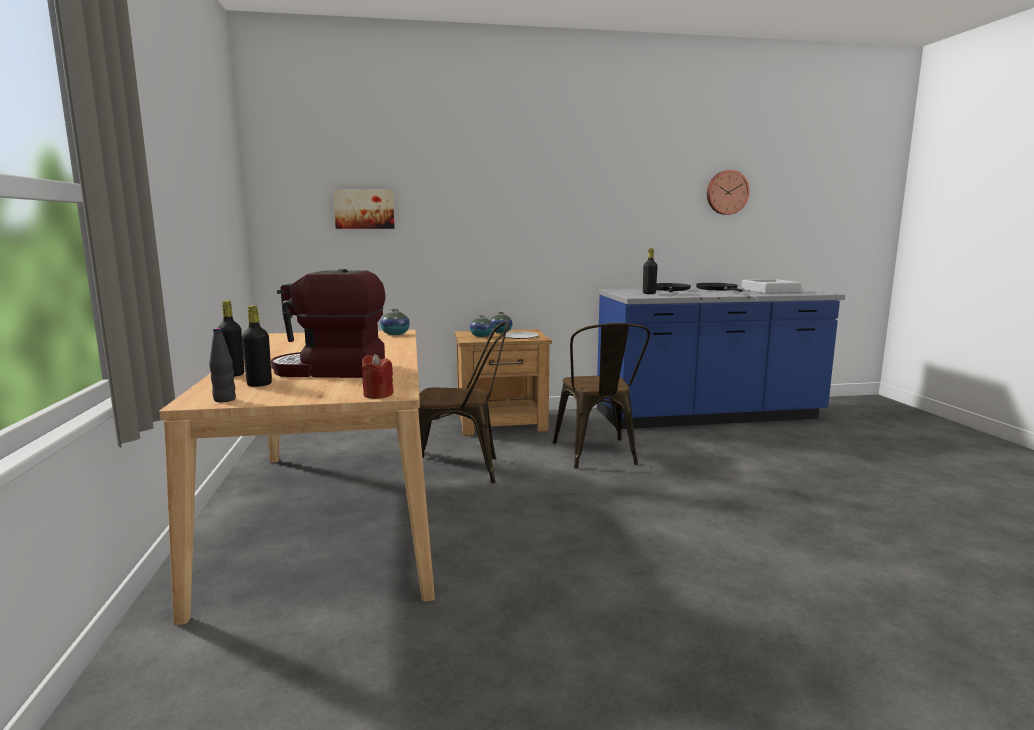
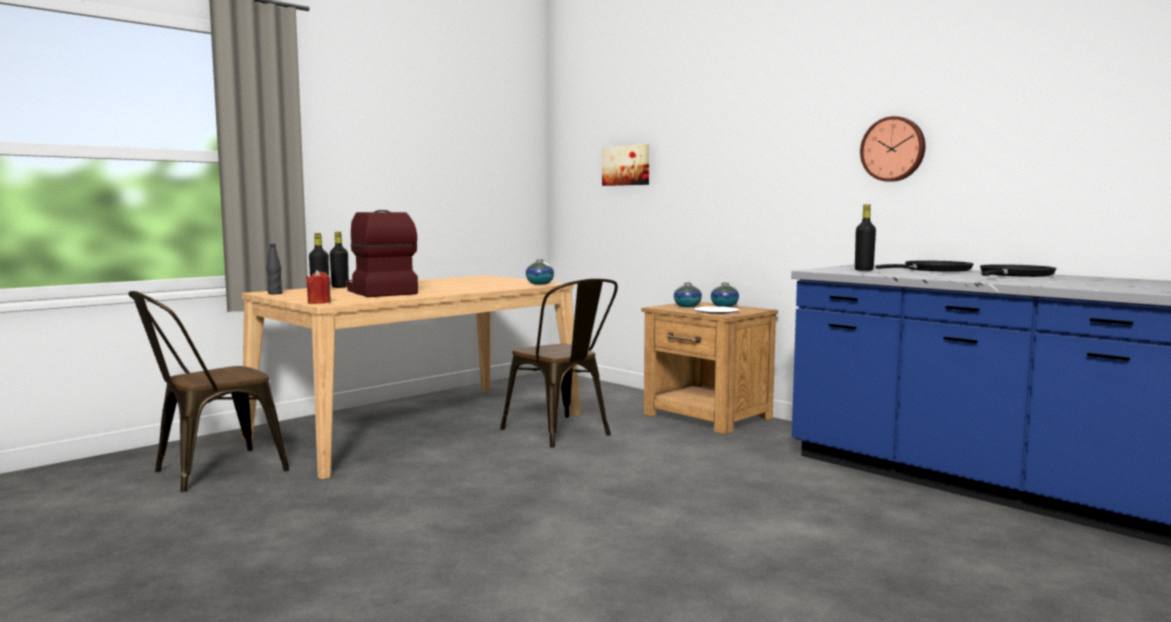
camera: 55 degrees right, 5 degrees down
(598, 455) = (695, 464): brown chair -> brown chair (209, 472)
(726, 192) = (1080, 112): wall clock -> wall clock (893, 149)
(770, 291) = (1088, 283): grey tray -> none

